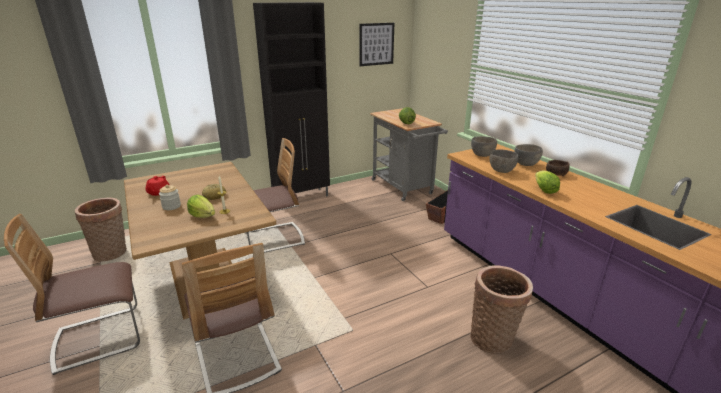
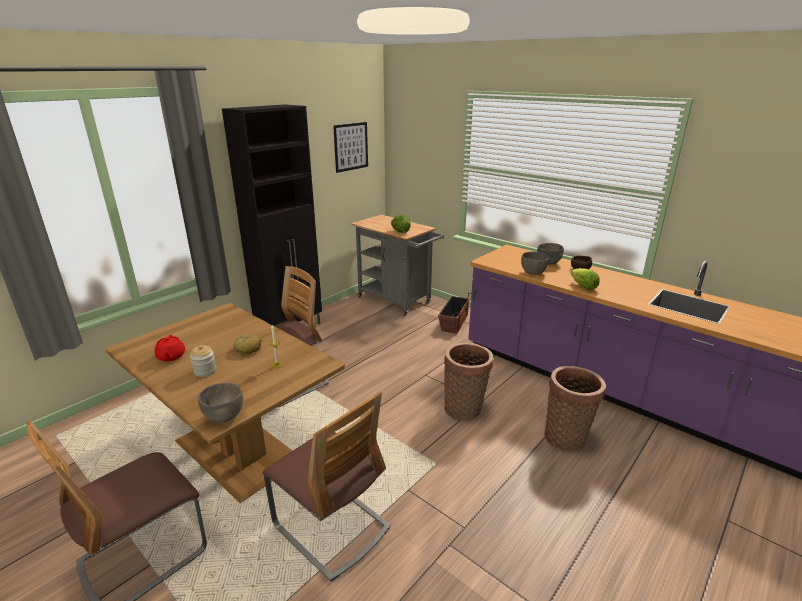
camera: 20 degrees left, 0 degrees up
(112, 253) = (83, 447): basket -> basket (465, 408)
(203, 216) = (256, 375): lettuce -> none
(482, 155) = (503, 259): grey bowl -> grey bowl (224, 416)

